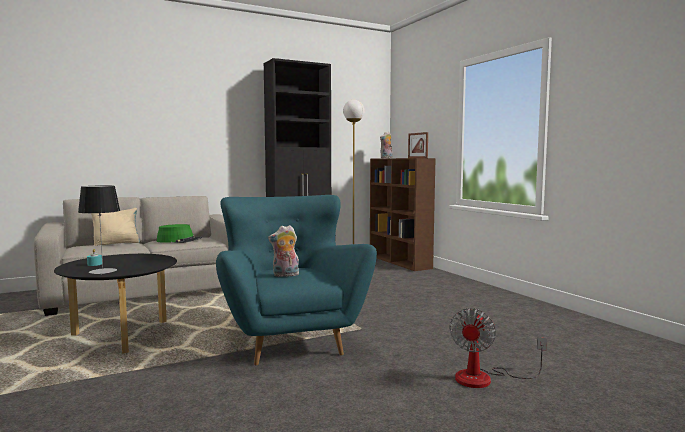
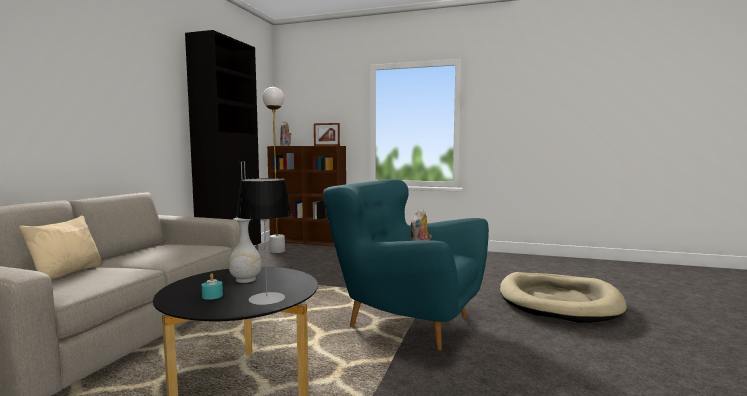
camera: 45 degrees left, 0 degrees up
(135, 261) = (245, 280): none -> white vase
(179, 240) = (159, 252): green hat -> none
(485, 378) = (558, 301): fan -> beige dog bed

